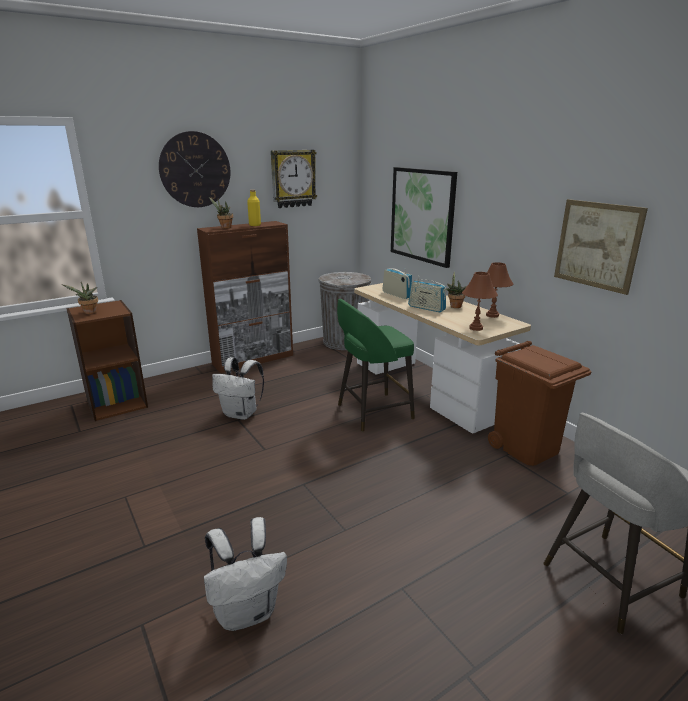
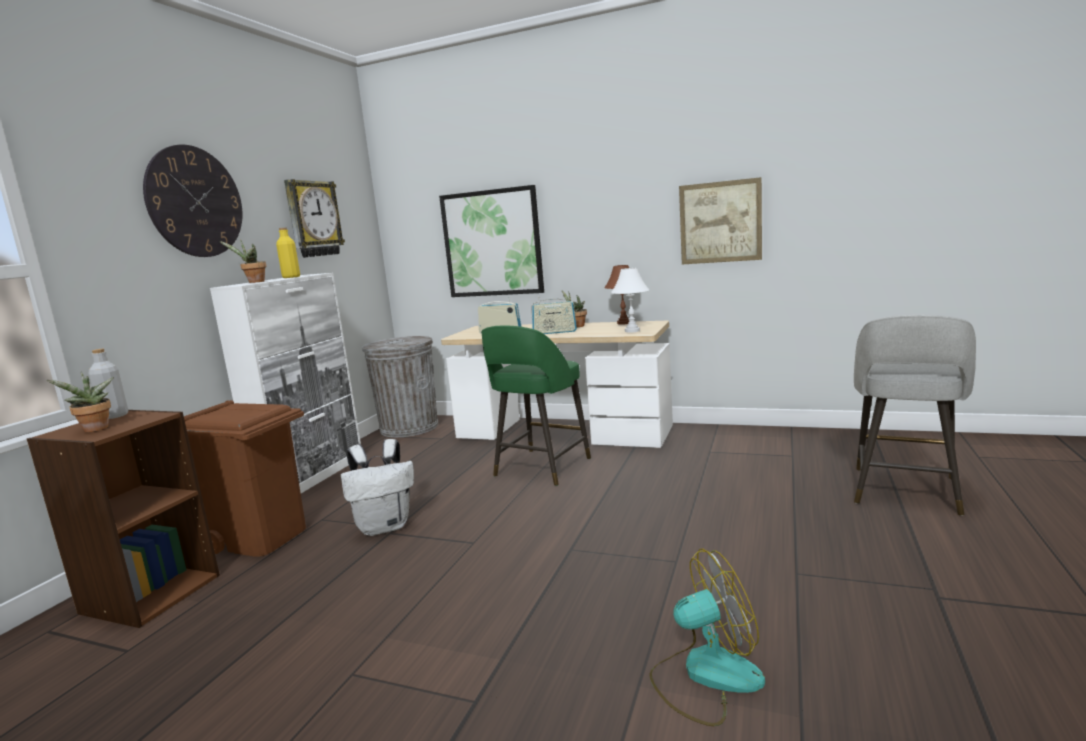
camera: 35 degrees left, 10 degrees down
(110, 304) = (114, 416): none -> grey bottle
(247, 611) = (705, 676): white backpack -> fan
(253, 359) = (313, 476): brown cabinet -> white cabinet
(476, 328) = (632, 331): brown table lamp -> white table lamp
(526, 447) = (715, 441): brown trash can -> brown trash can (263, 537)

